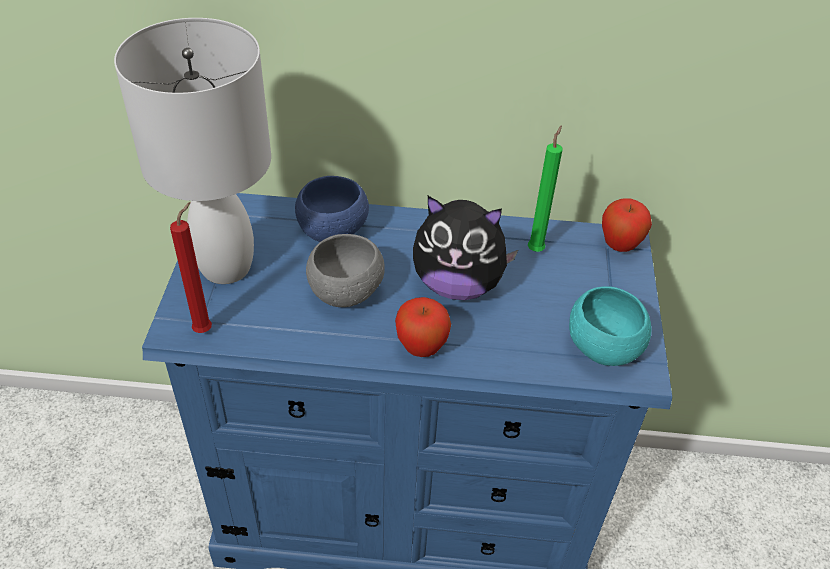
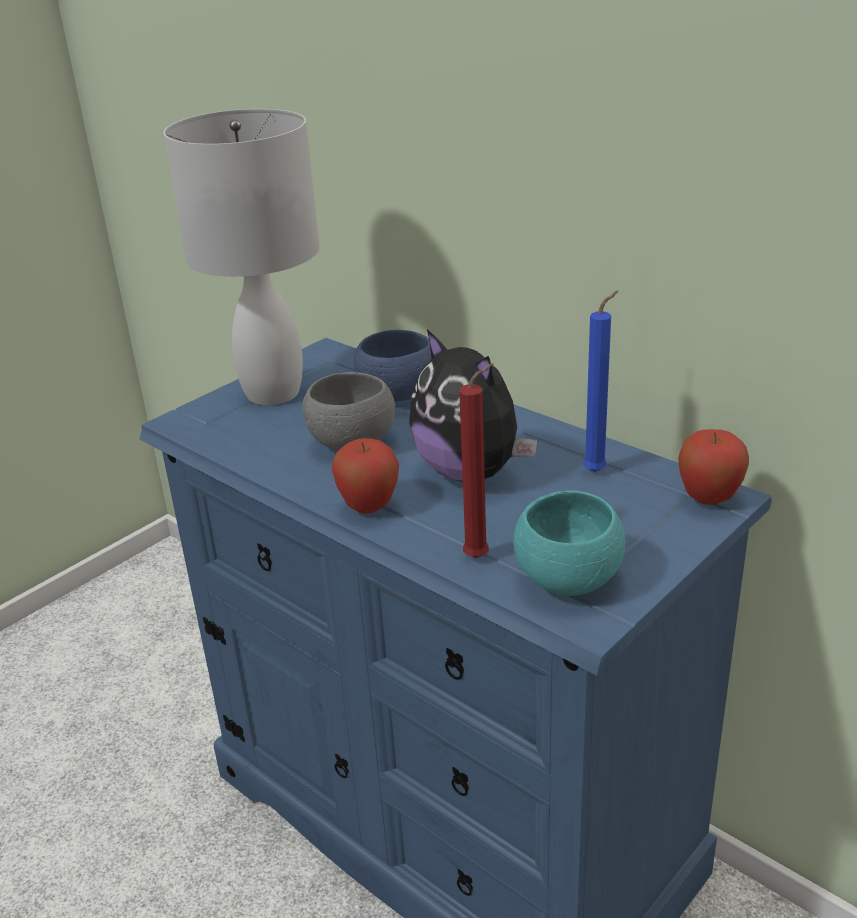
camera: 40 degrees right, 15 degrees down
(205, 329) = (202, 428): red candle -> red candle (480, 557)
(536, 249) = (597, 471): green candle -> blue candle

